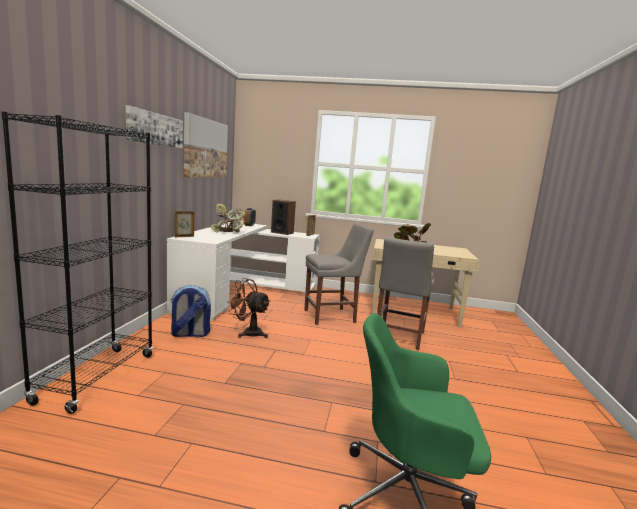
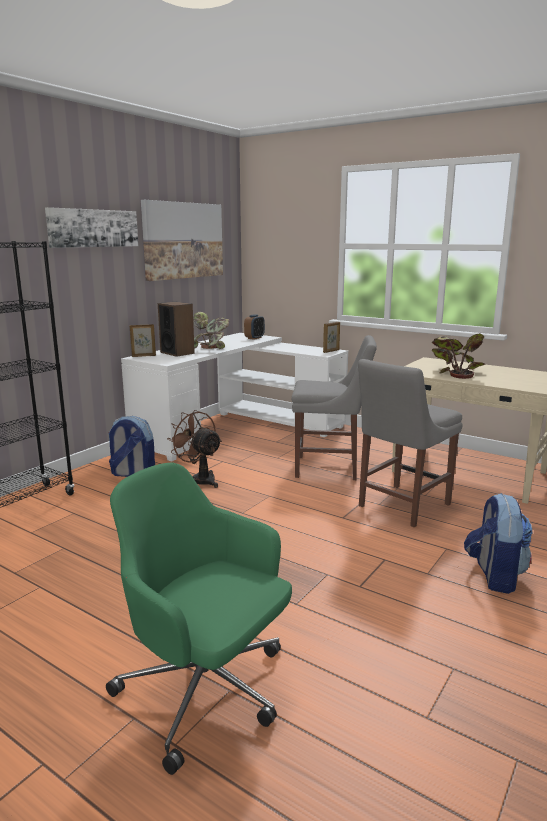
camera: 25 degrees right, 5 degrees up
(282, 232) = (293, 348): speaker -> speaker (177, 353)
(488, 373) = (494, 576): none -> backpack

